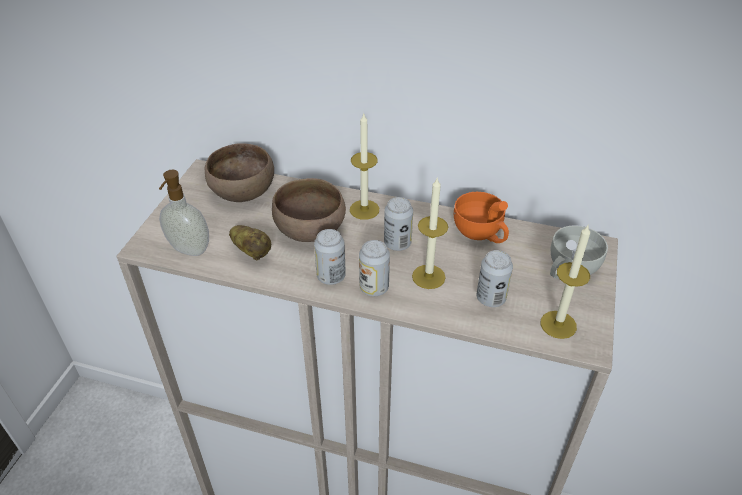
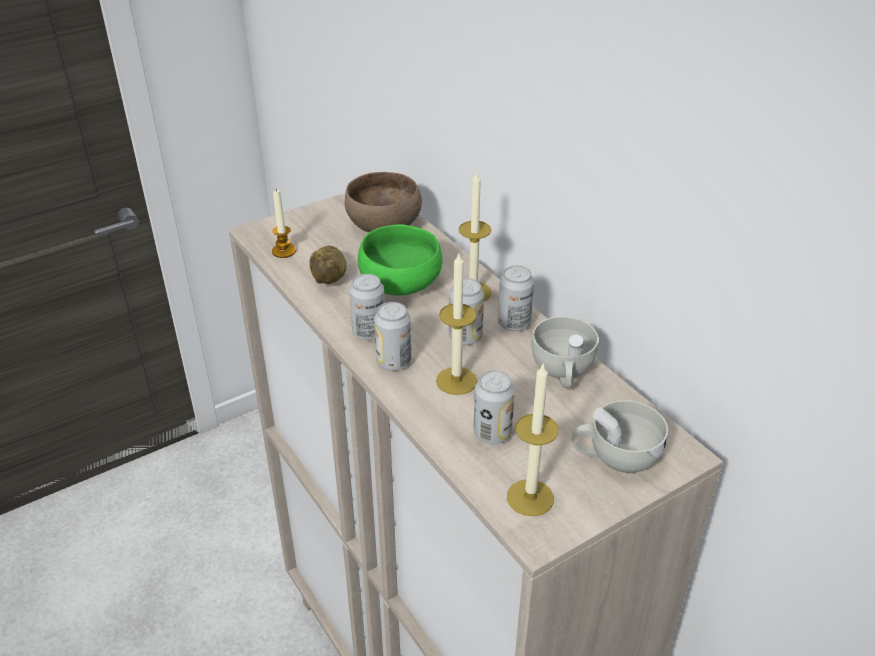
camera: 40 degrees right, 5 degrees down
(189, 250) = (284, 251): soap dispenser -> candle
(311, 229) = (402, 285): brown bowl -> green bowl
(415, 217) = (514, 323): none -> can
(481, 234) = (562, 372): orange cup -> white cup

